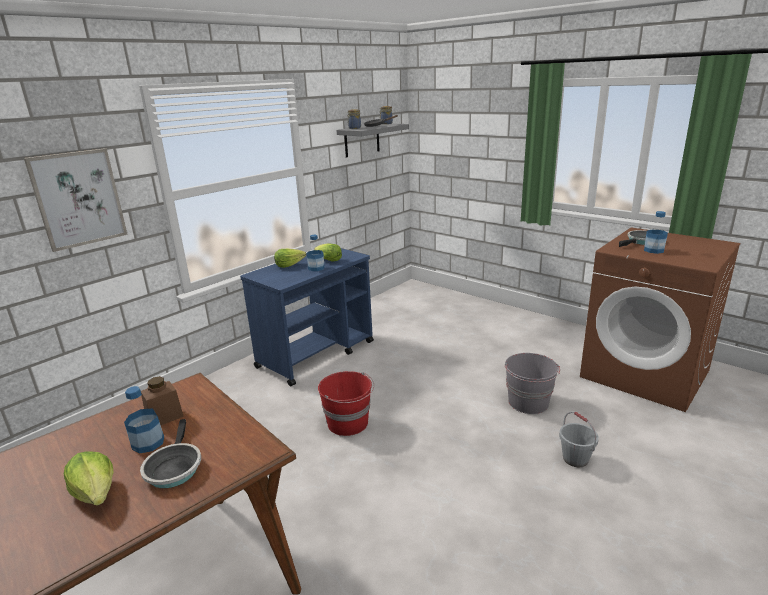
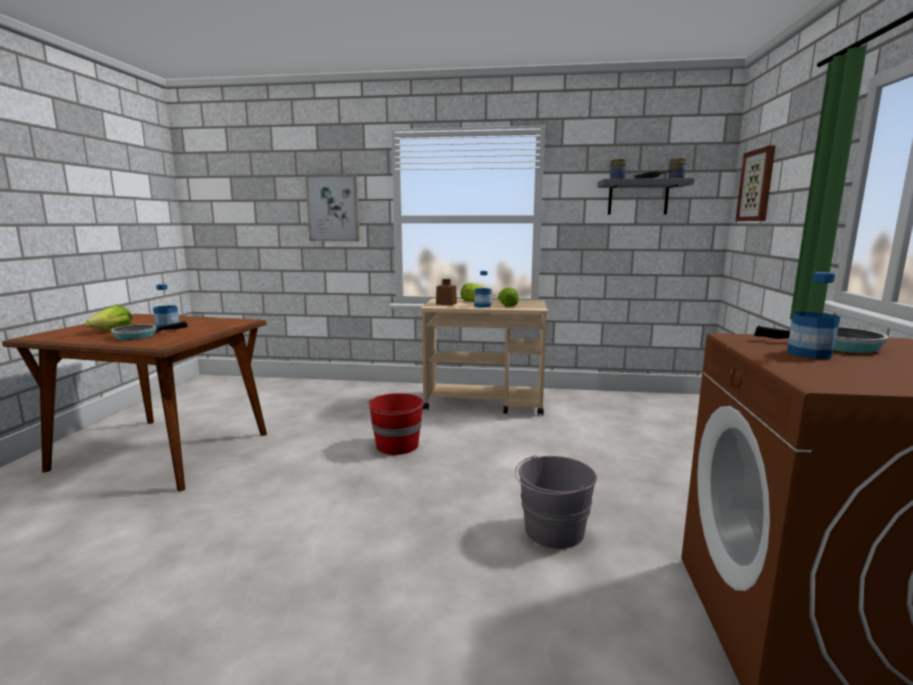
camera: 55 degrees right, 10 degrees down
(164, 416) = (200, 324): brown jar -> brown jar (446, 303)
(317, 354) = (485, 403): blue cart -> beige cart
(444, 128) = (757, 185): none -> picture
(575, 459) = (467, 597): grey bucket -> none

